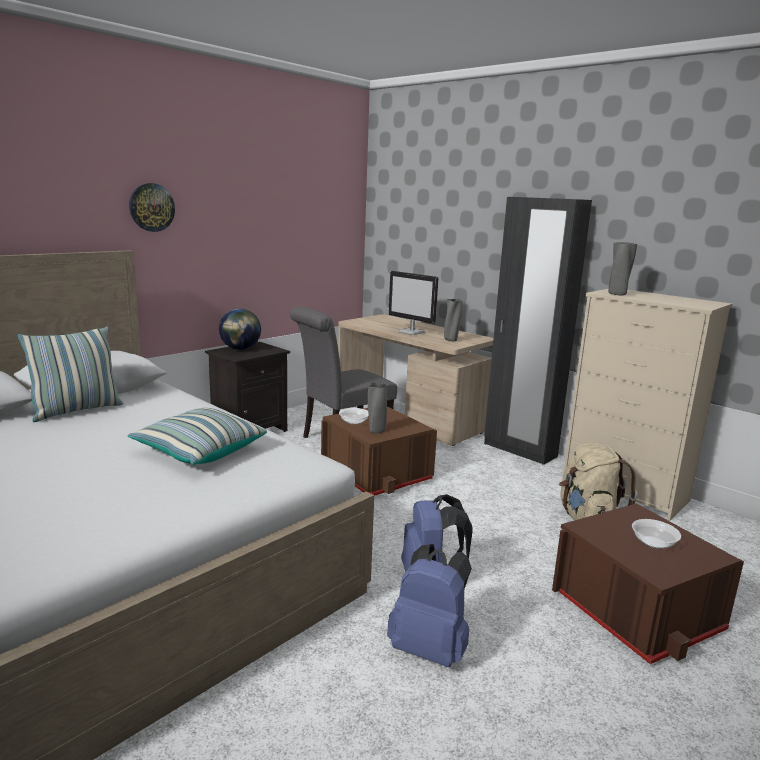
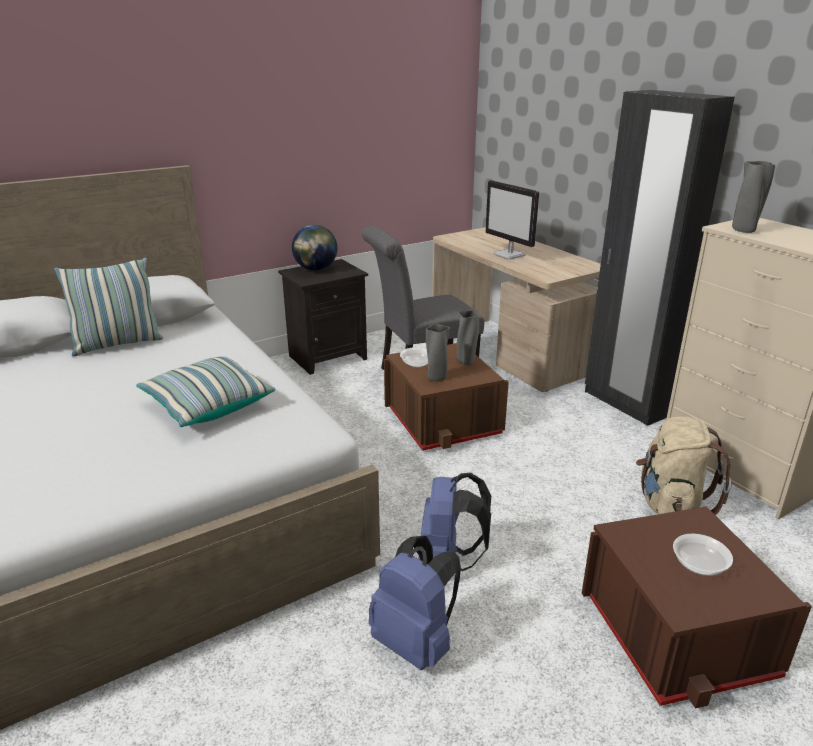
camera: 15 degrees right, 10 degrees up
(151, 207) = (210, 115): wall clock -> none
(451, 340) = (551, 268): grey vase -> grey vase (466, 362)

